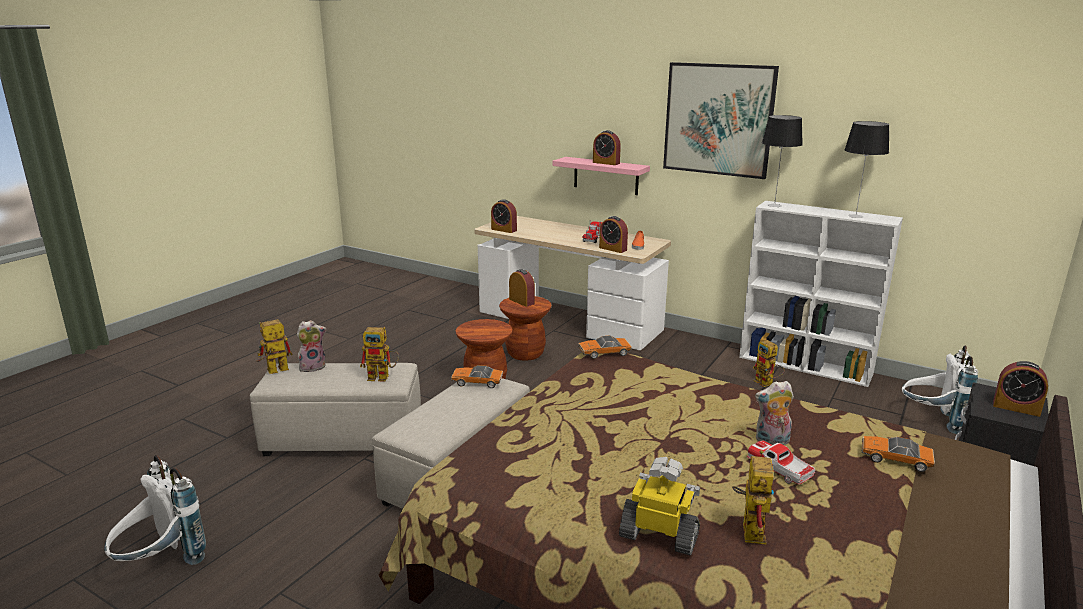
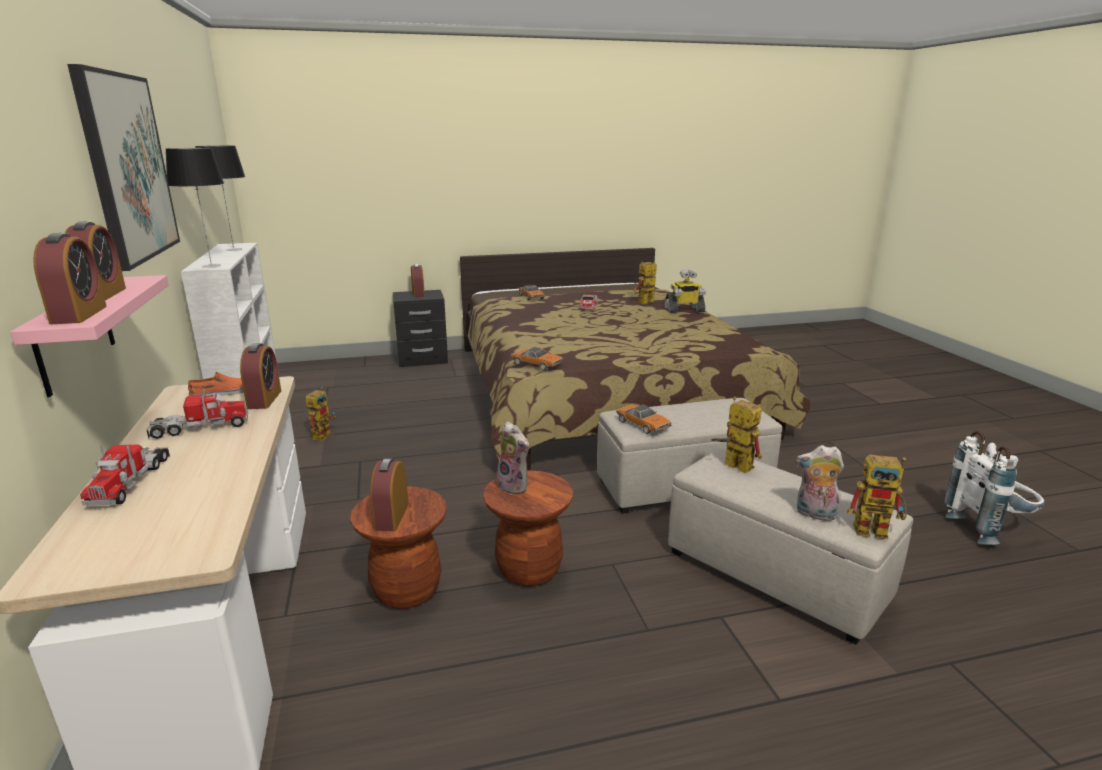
camera: 135 degrees left, 0 degrees up
(504, 230) = (209, 525): alarm clock -> alarm clock (79, 315)
(559, 227) = (130, 481): none -> toy truck
(660, 535) = (684, 310): toy robot -> toy robot turned 75 degrees counterclockwise
(771, 441) = (564, 311): plush toy -> plush toy (515, 486)
(931, 420) = (327, 380): white backpack -> none

